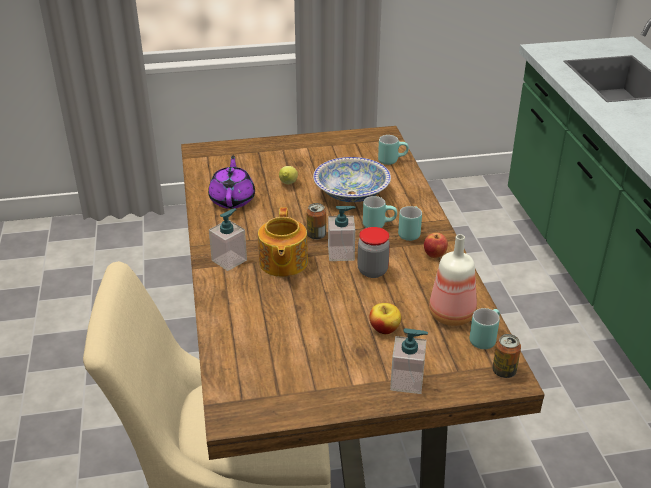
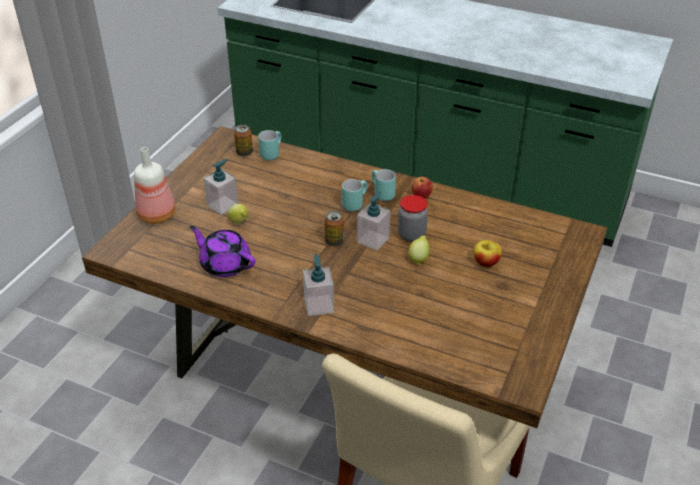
camera: 55 degrees left, 5 degrees up
(282, 263) = (354, 276): teapot -> none
(344, 287) = (419, 258): none -> lemon
(351, 194) = (295, 196): bowl -> none
(407, 381) = (551, 279): soap dispenser -> soap dispenser (223, 205)
(453, 315) = (498, 223): bottle -> bottle (157, 214)
(483, 337) = (533, 223): turquoise mug -> none
(504, 371) = (574, 232): can -> can (244, 153)

